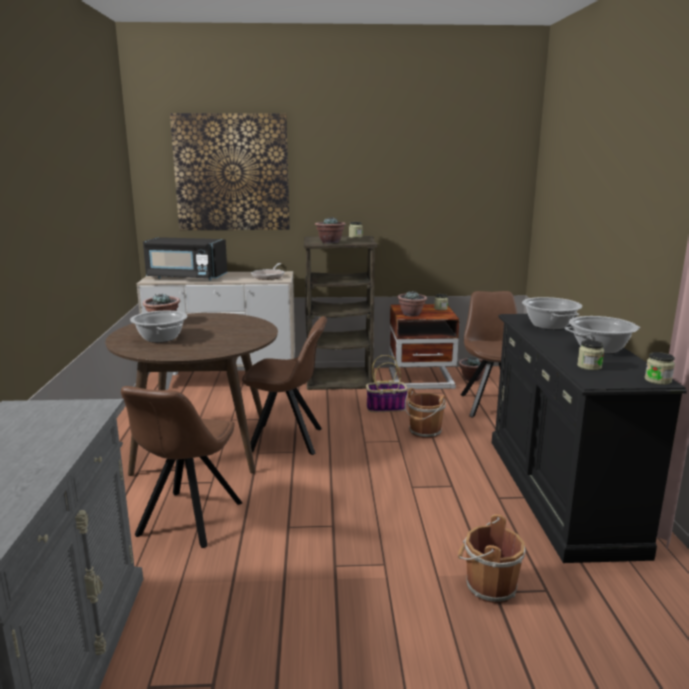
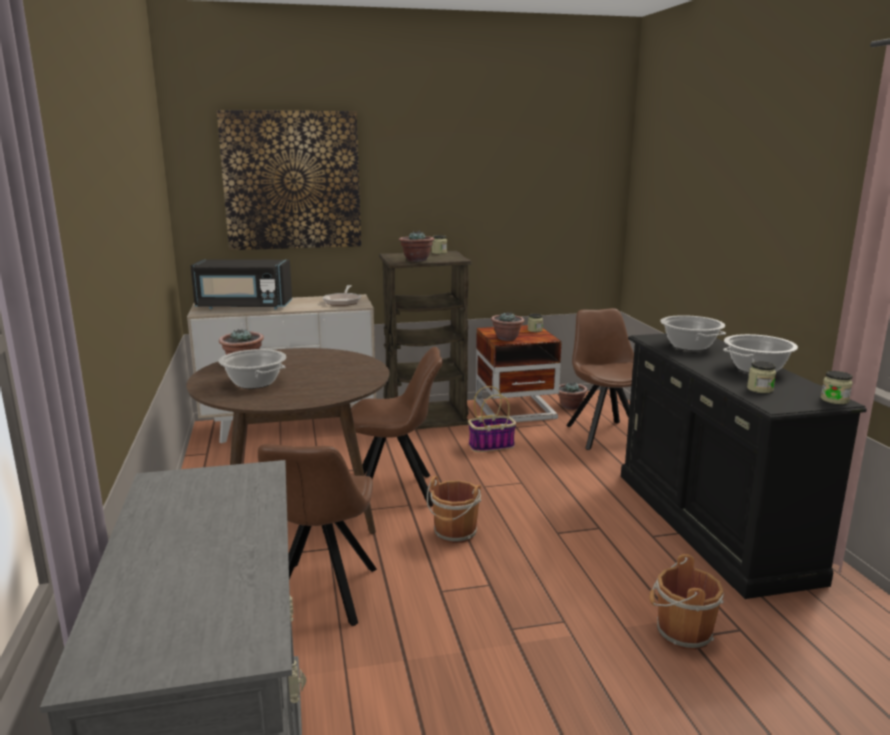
camera: 10 degrees left, 0 degrees up
(424, 432) = (545, 470): brown bucket -> brown bucket (454, 533)

